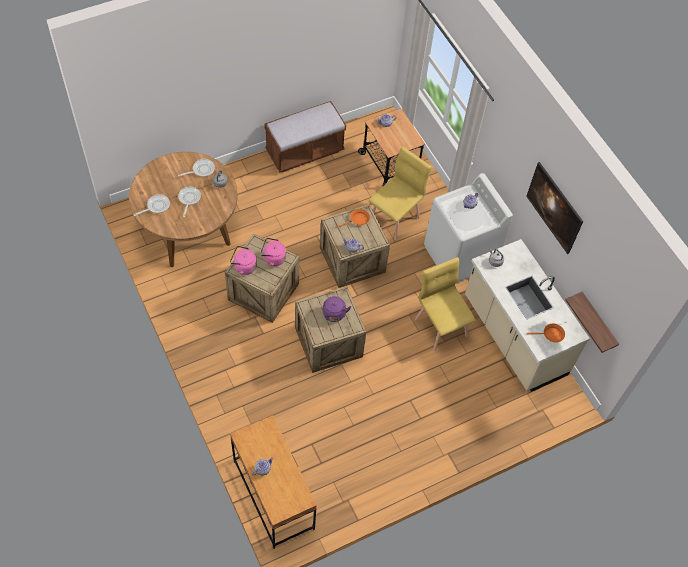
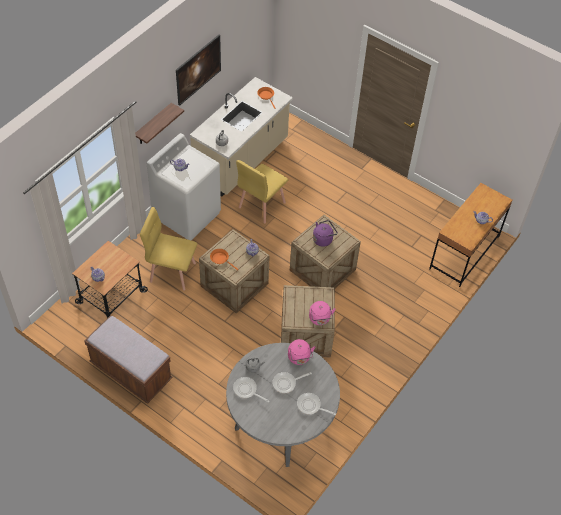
camera: 115 degrees left, 5 degrees down
(189, 232) = (280, 423): brown dining table -> grey dining table
(273, 258) = (298, 302): pink kettle -> pink kettle (299, 358)
(597, 323) = (252, 61): shelf -> shelf (153, 125)

